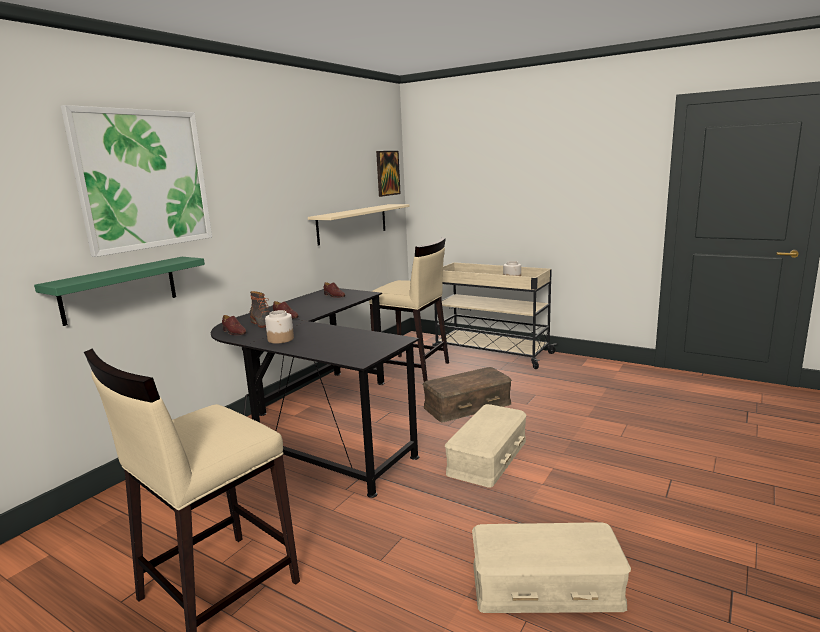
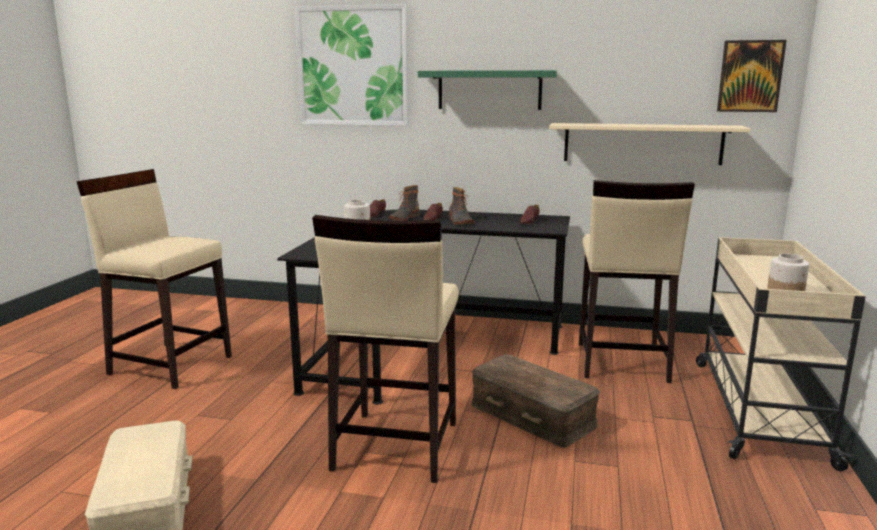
camera: 70 degrees right, 0 degrees up
(120, 289) = (321, 154): green shelf -> green shelf (489, 90)
(306, 310) = (460, 222): none -> boot
(488, 457) = (394, 446): beige storage box -> beige stool

